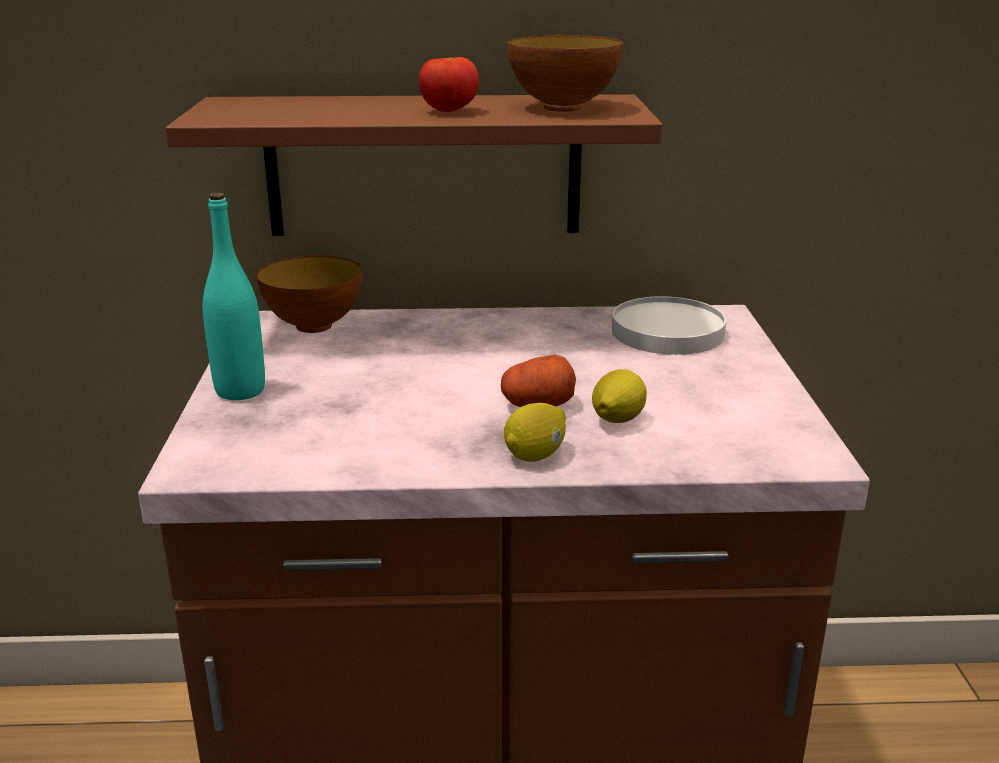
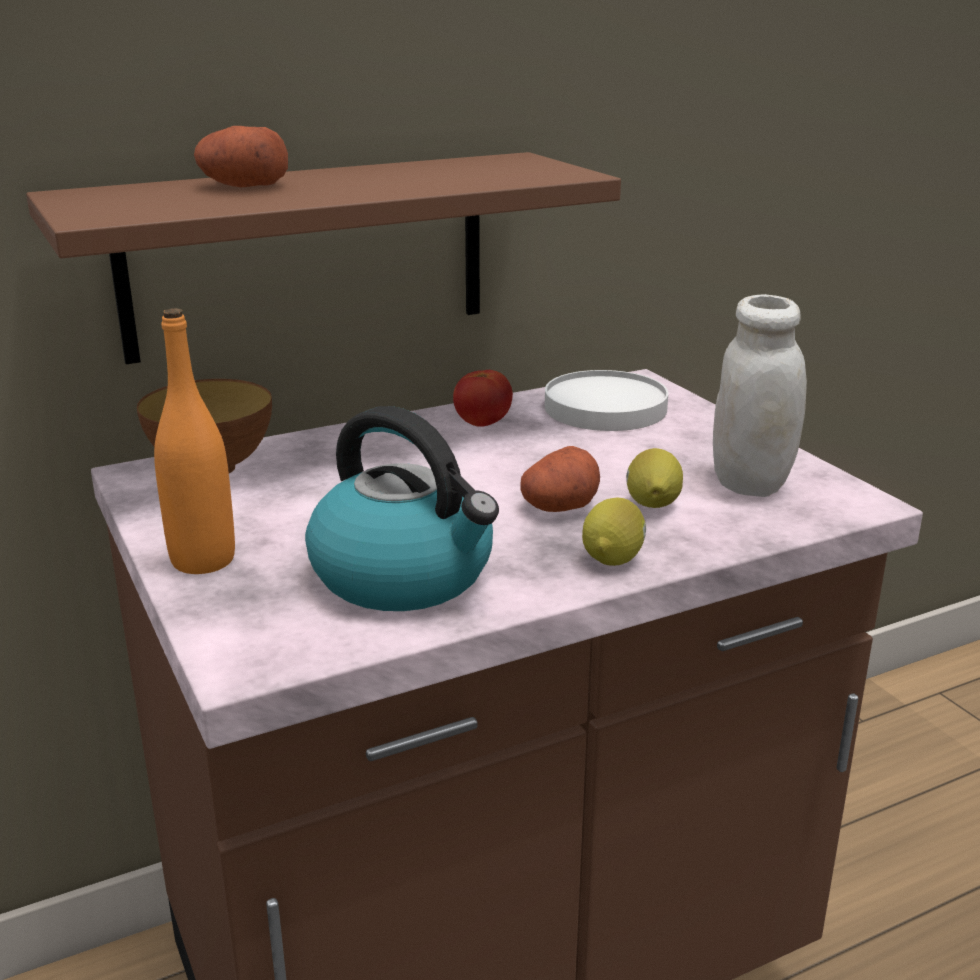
camera: 25 degrees left, 0 degrees up
(240, 390) = (203, 560): turquoise bottle -> orange bottle
(350, 104) = (242, 186): none -> potato
(363, 432) = (405, 575): none -> kettle
(449, 111) = (377, 184): tomato -> tomato (482, 424)
(563, 108) = (491, 171): bowl -> none
(726, 419) = (750, 483): none -> white jar

